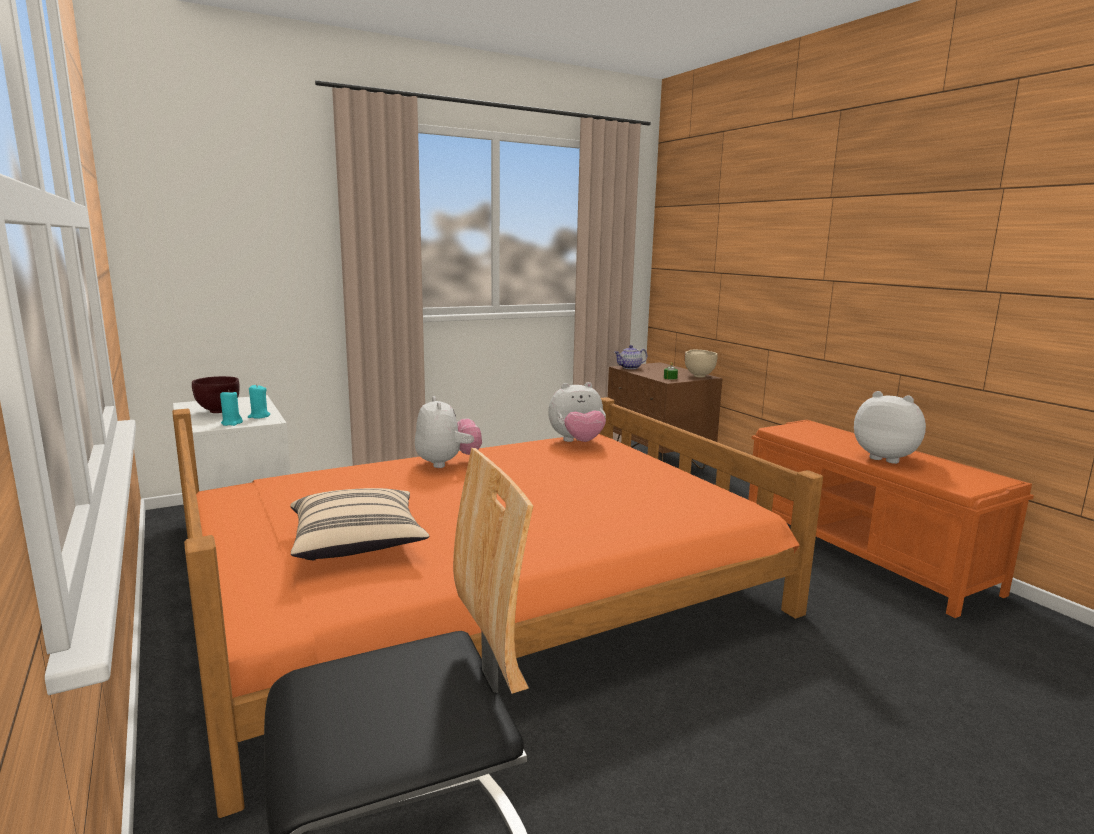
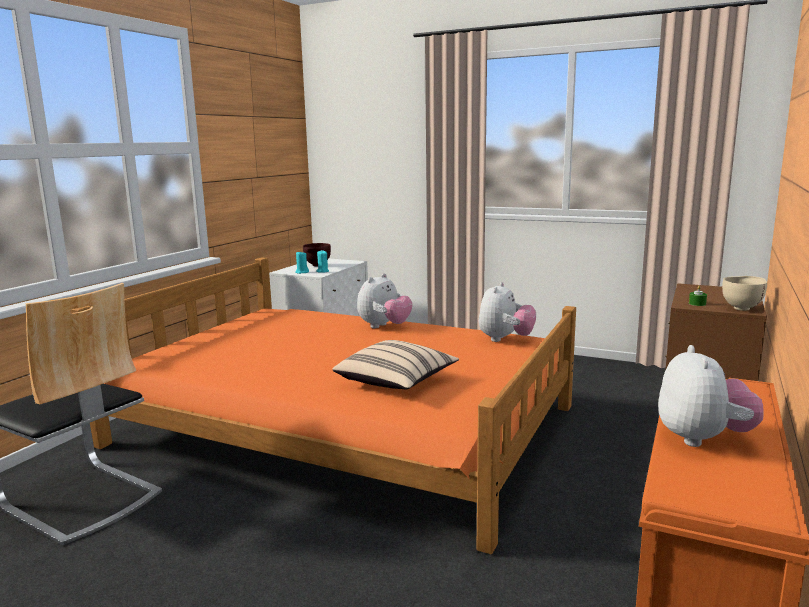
camera: 55 degrees right, 0 degrees up
(357, 544) = (230, 349): beige pillow -> beige pillow (396, 382)
(577, 442) = (505, 339): plush toy -> plush toy turned 105 degrees counterclockwise
(630, 368) = (693, 288): teapot -> none

